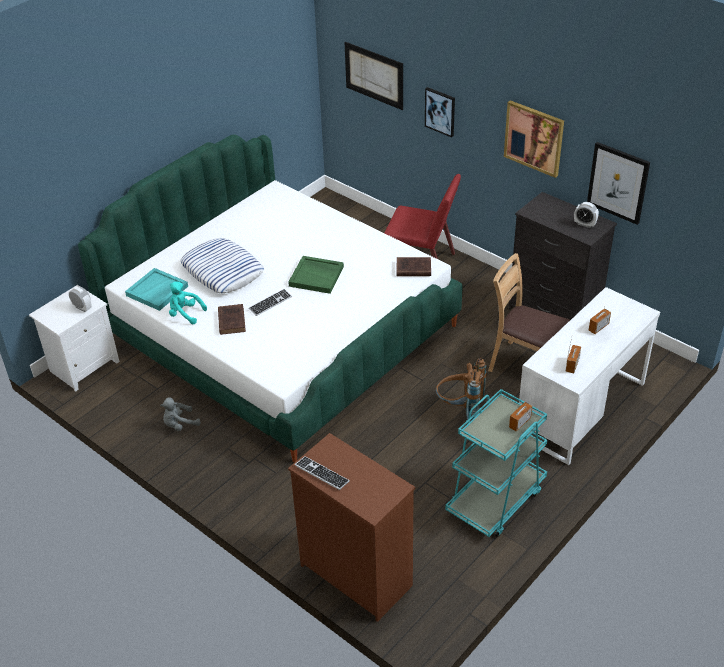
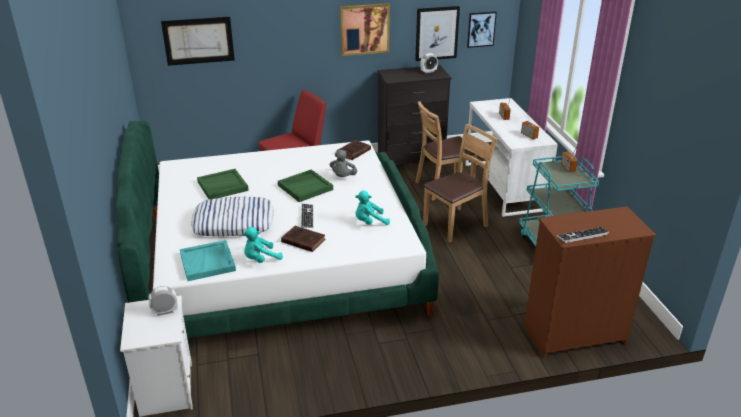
camera: 55 degrees left, 10 degrees down
(180, 424) = (319, 358): grey plush toy -> grey plush toy (343, 177)
(269, 233) = (222, 186): none -> green tray
(298, 342) = (370, 222): none -> turquoise plush toy
(440, 111) = (274, 45): picture -> picture (481, 29)
(460, 408) = (455, 225): brown backpack -> brown chair

